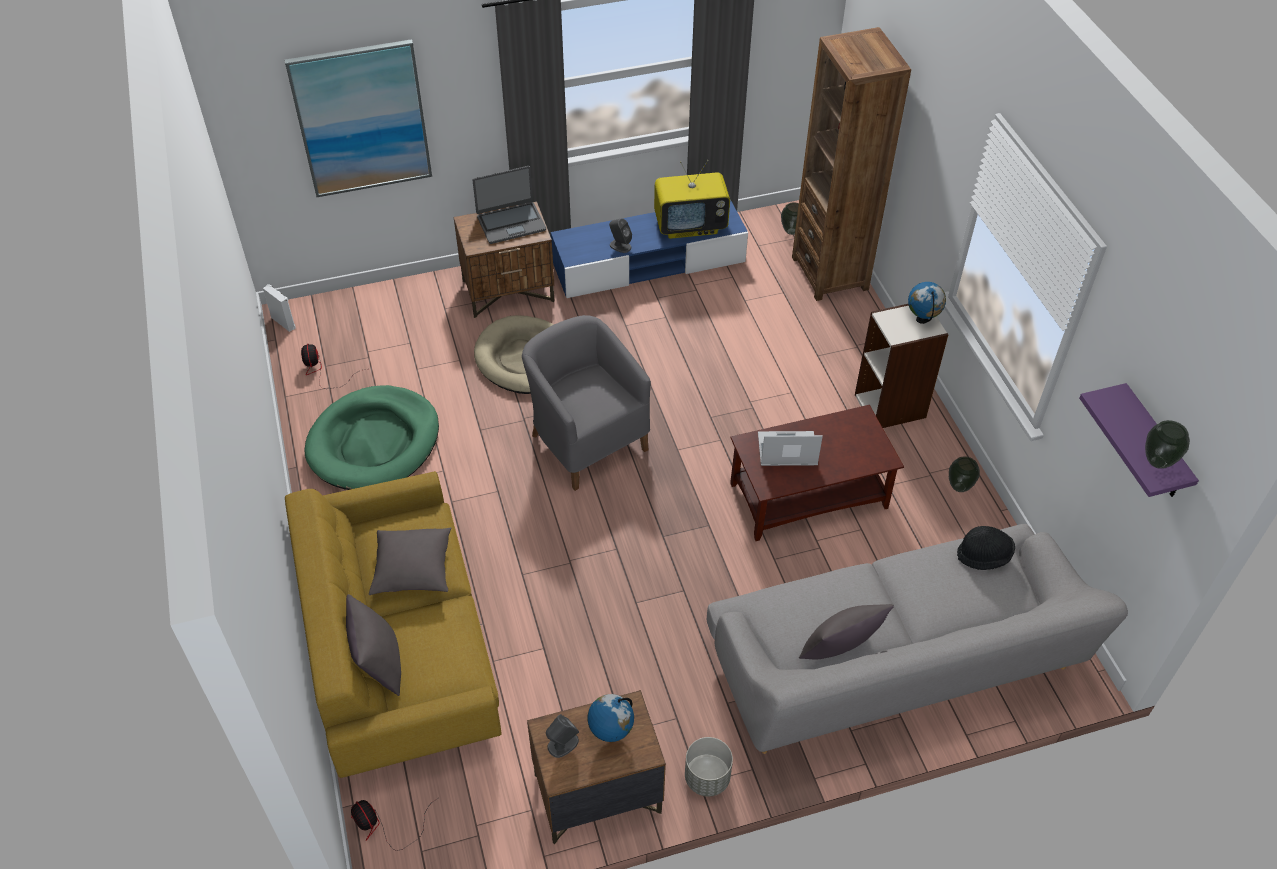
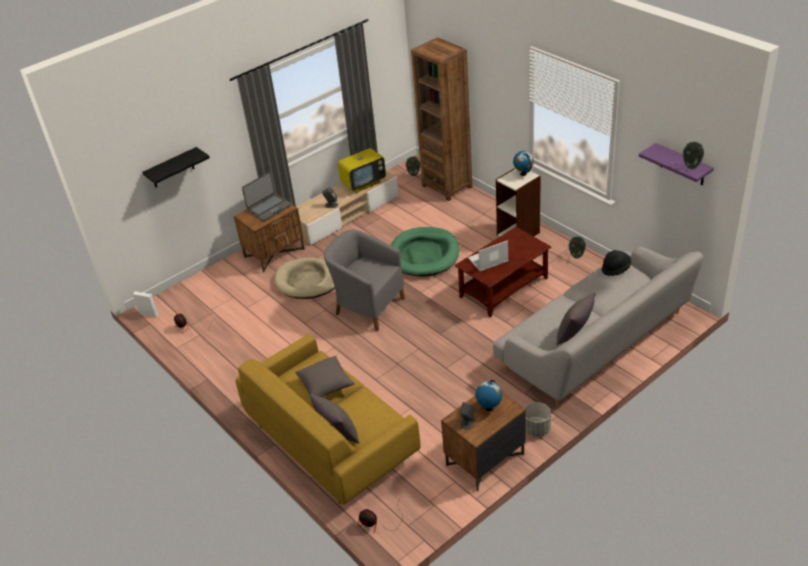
camera: 20 degrees left, 10 degrees down
(361, 119) = (172, 168): picture -> black shelf
(374, 442) = (246, 351): green dog bed -> green dog bed (424, 254)
(649, 263) = (346, 214): blue tv stand -> beige tv stand

